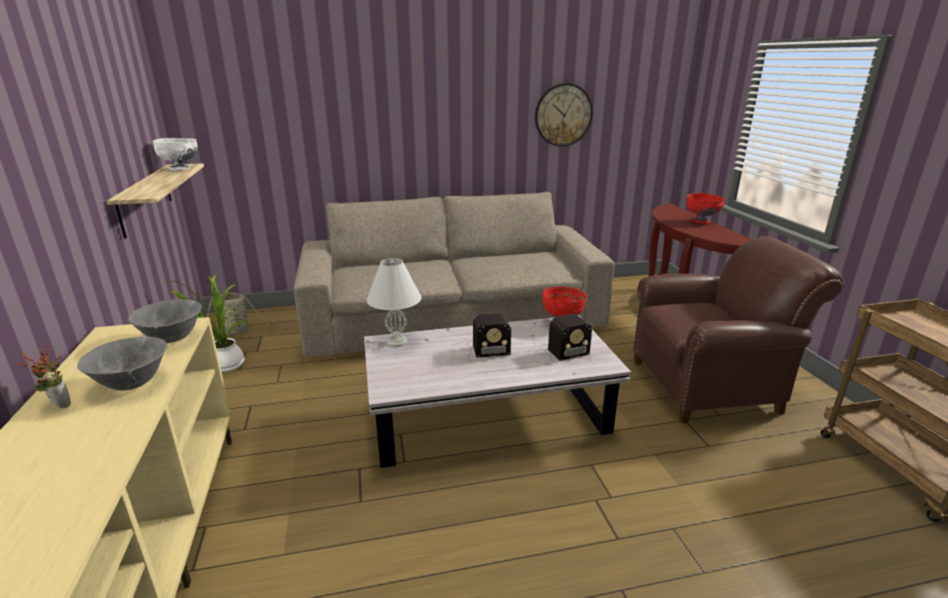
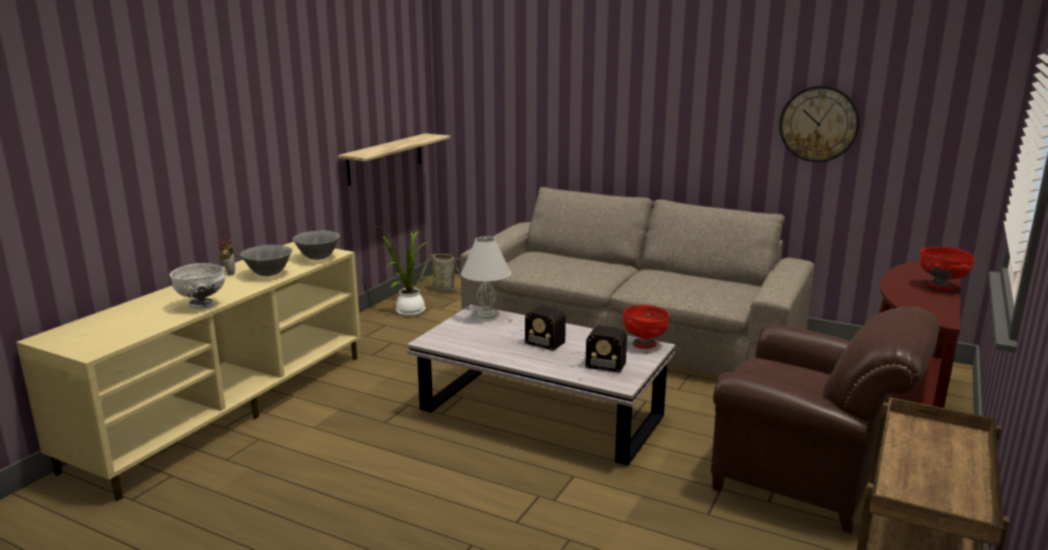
camera: 40 degrees right, 5 degrees down
(180, 169) = (424, 138): white bowl -> white bowl (201, 305)

